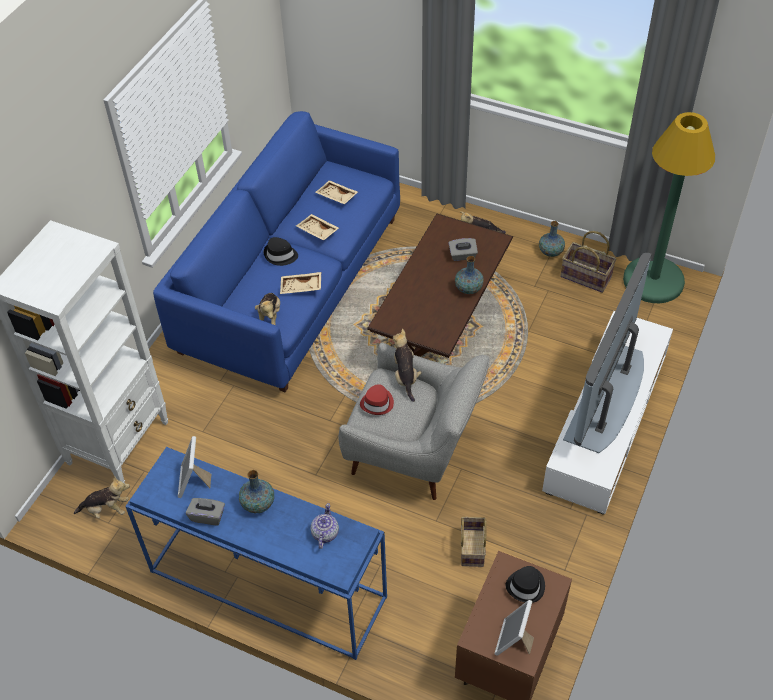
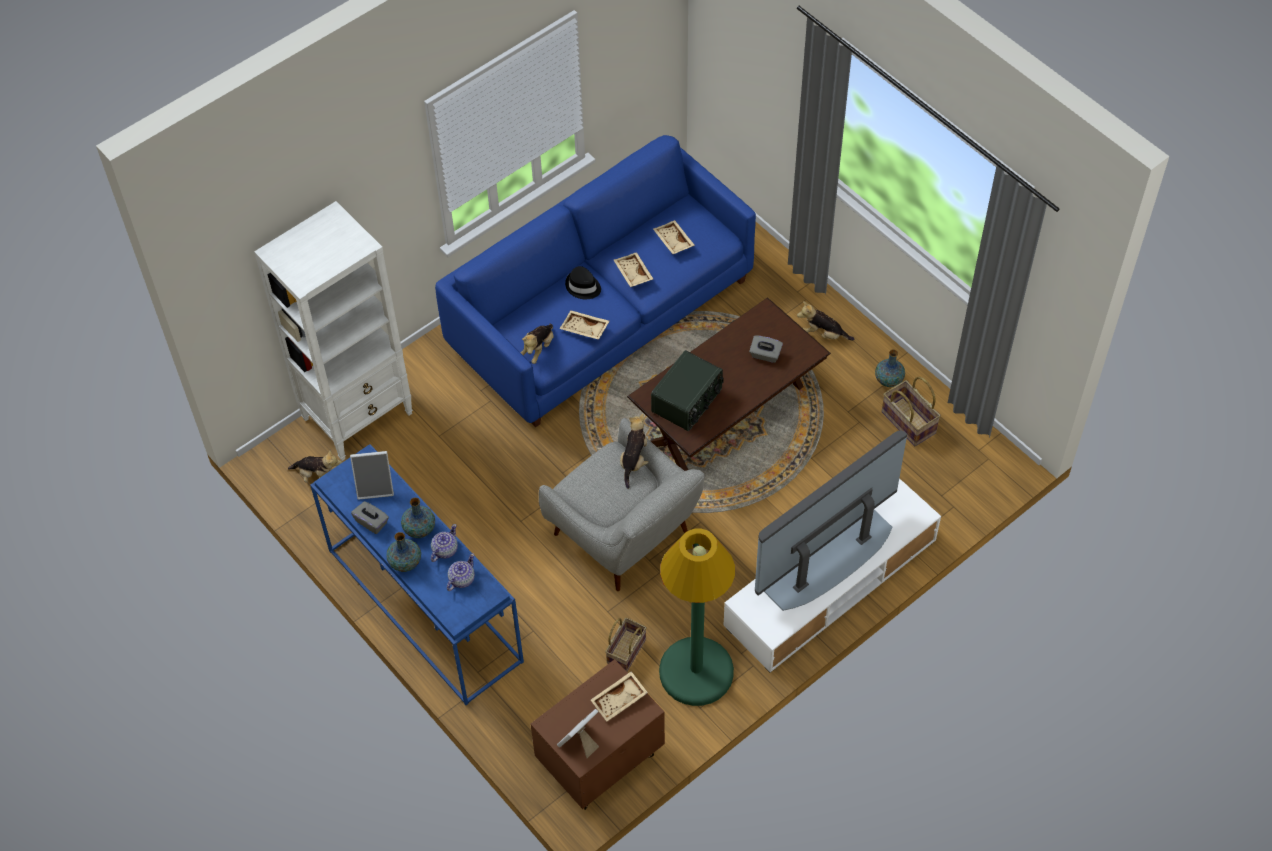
camera: 25 degrees right, 5 degrees up
(193, 482) = (375, 486): picture frame -> picture frame turned 120 degrees counterclockwise
(293, 513) = (444, 550): none -> teapot
(377, 403) = (593, 476): red hat -> none
(421, 313) = (688, 401): none -> radio
(468, 288) = (749, 393): vase -> vase (405, 562)
(526, 586) = (619, 700): black hat -> beige tray
(653, 280) = (978, 454): green floor lamp -> green floor lamp (696, 672)

